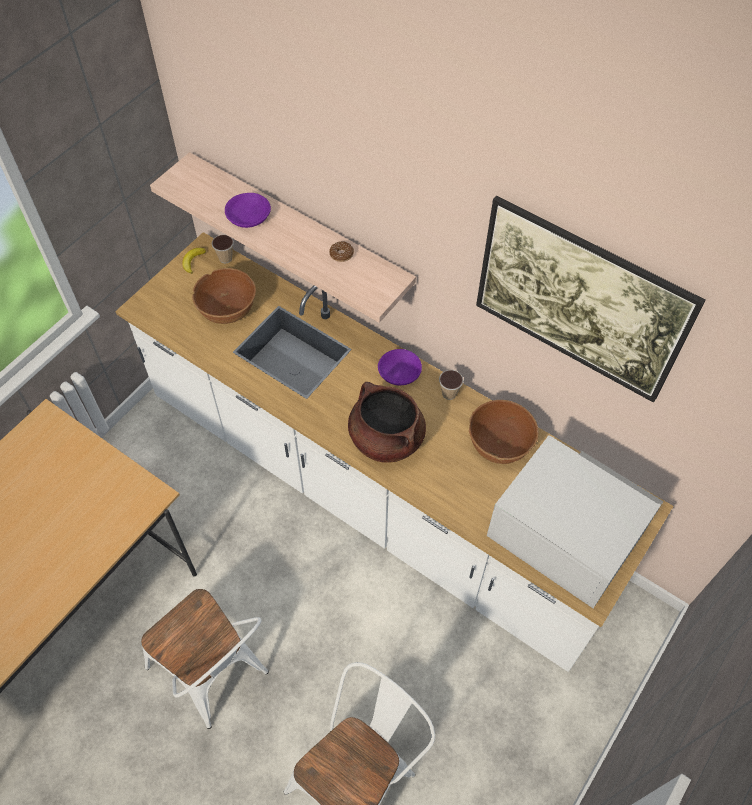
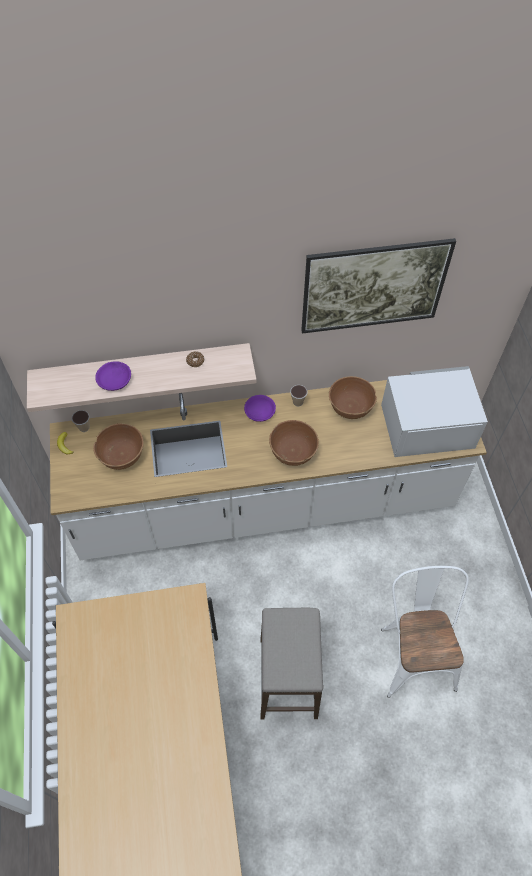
camera: 45 degrees left, 0 degrees up
(215, 674) = (288, 677): white chair -> stool
(385, 439) = (293, 452): brown cooking pot -> brown bowl

